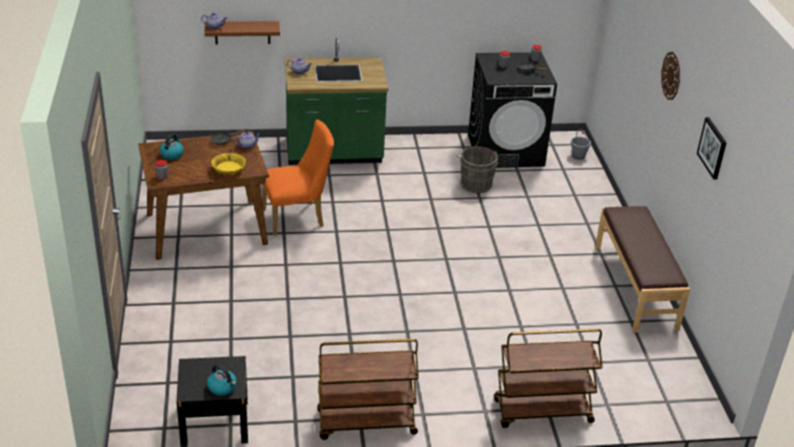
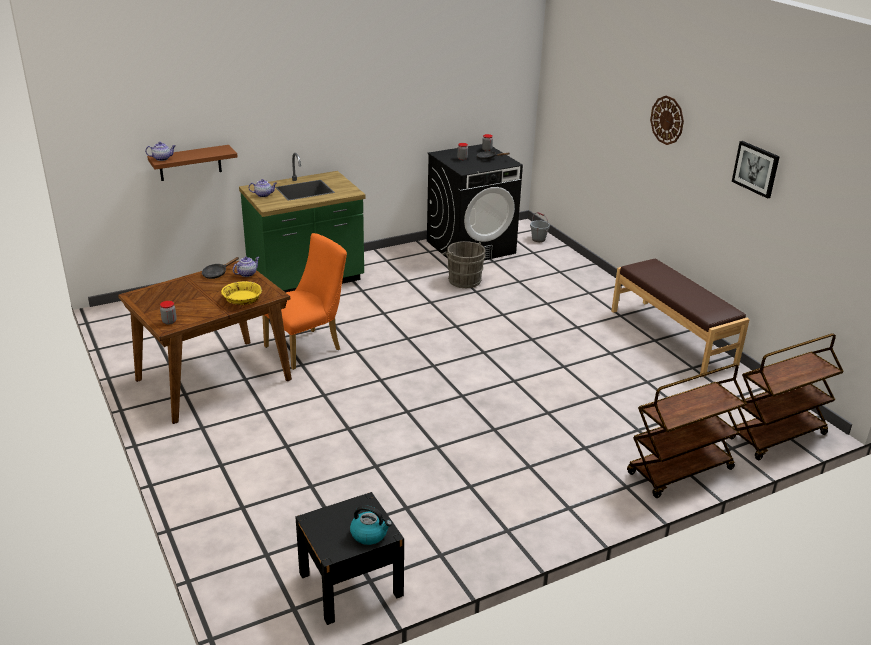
camera: 20 degrees left, 5 degrees down
(172, 154) = (166, 297): kettle -> none
(365, 423) = (517, 534): brown cart -> brown cart (776, 437)

